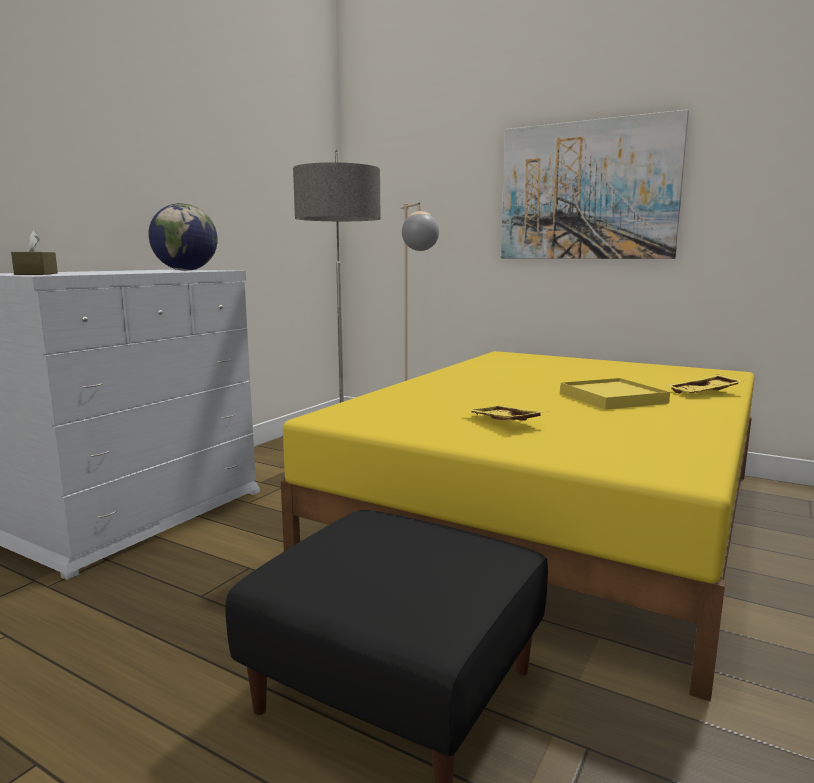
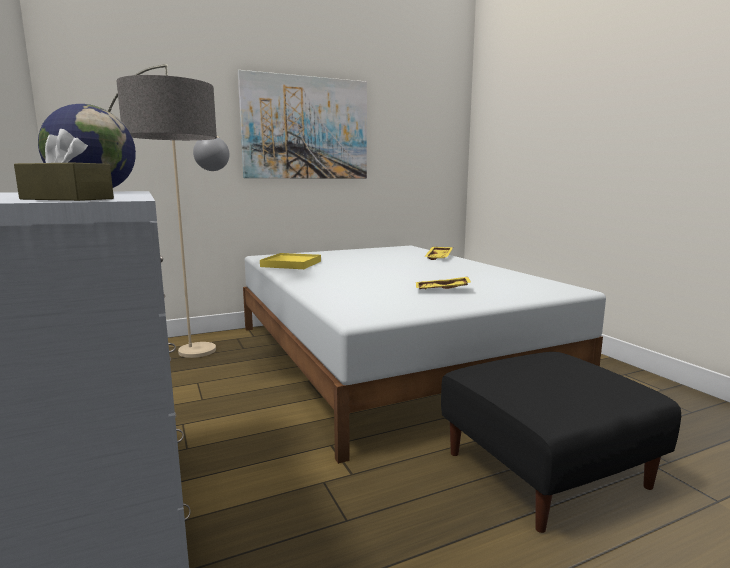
camera: 55 degrees left, 0 degrees up
(553, 513) = (389, 356): yellow bed -> white bed
(612, 398) = (423, 268): yellow tray -> yellow tray (291, 264)

